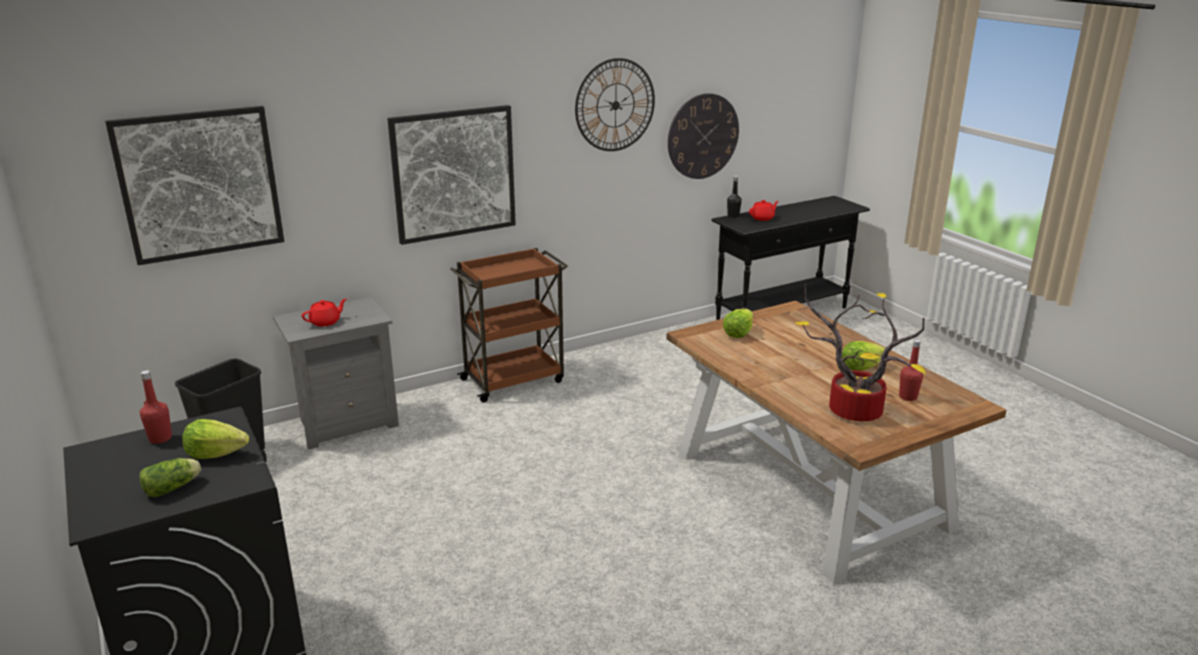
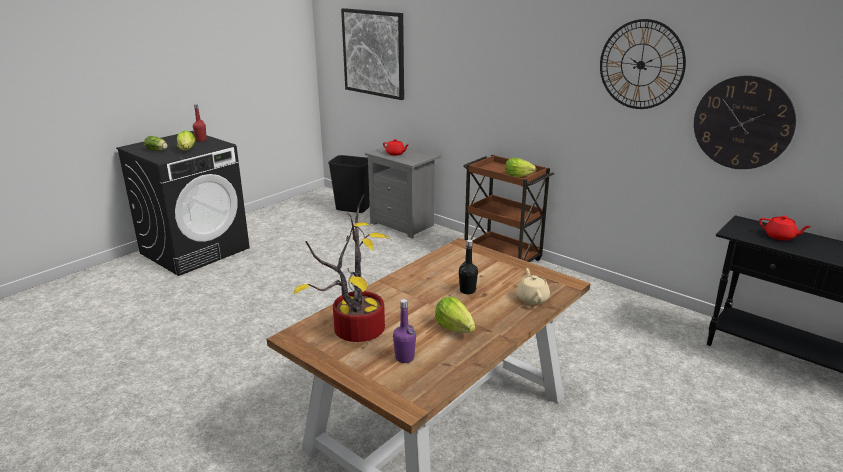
camera: 70 degrees right, 0 degrees up
(453, 173) = (500, 87): picture -> none
(733, 216) = (758, 223): black bottle -> black bottle (467, 291)
(738, 334) = (481, 264): lettuce -> lettuce (517, 176)
(816, 327) = (532, 298): none -> beige teapot
(908, 397) = (404, 358): red bottle -> purple bottle

